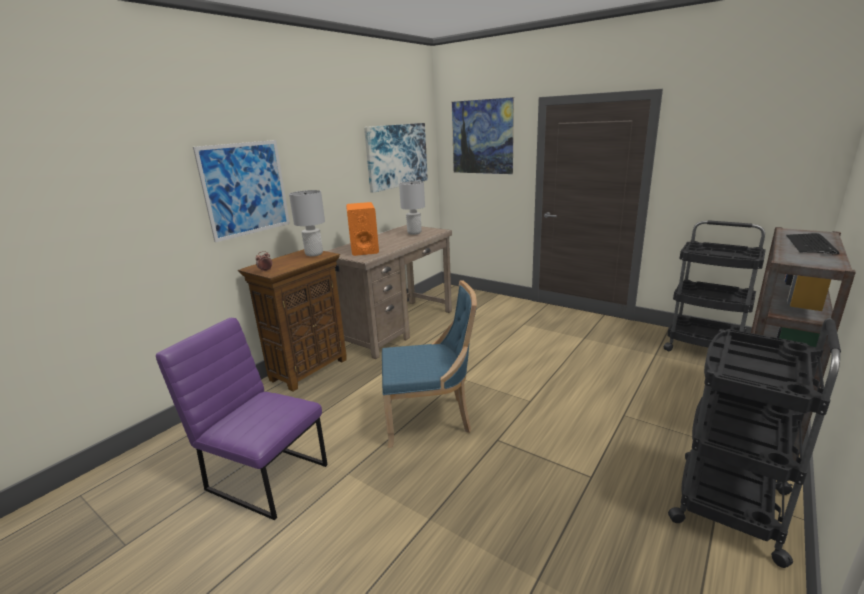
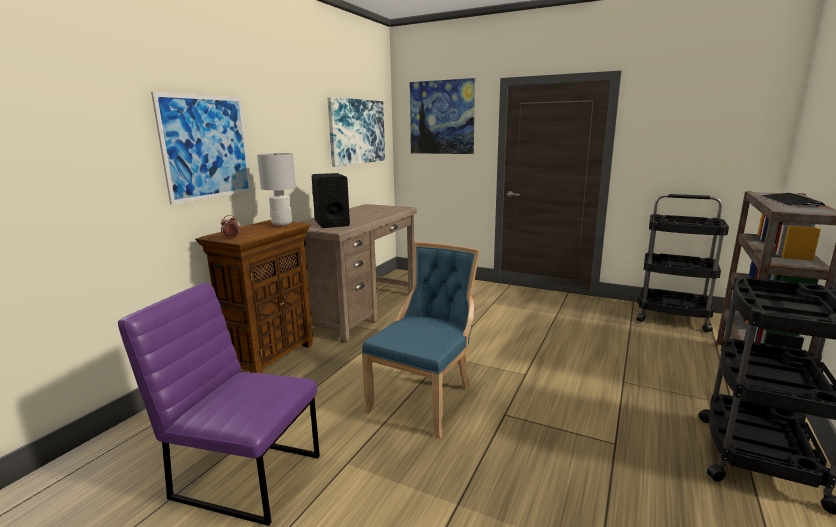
camera: 10 degrees left, 5 degrees down
(364, 250) = (331, 223): orange speaker -> black speaker
(414, 233) = (378, 210): grey table lamp -> none
(430, 419) = (425, 398): blue chair -> blue chair turned 45 degrees counterclockwise

